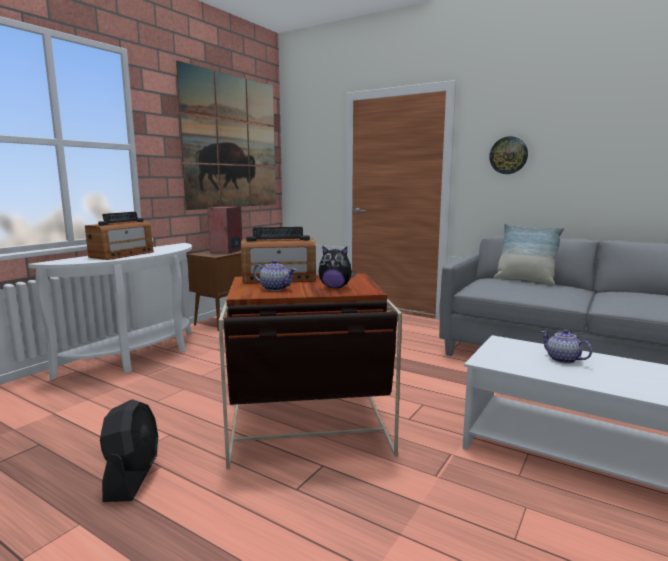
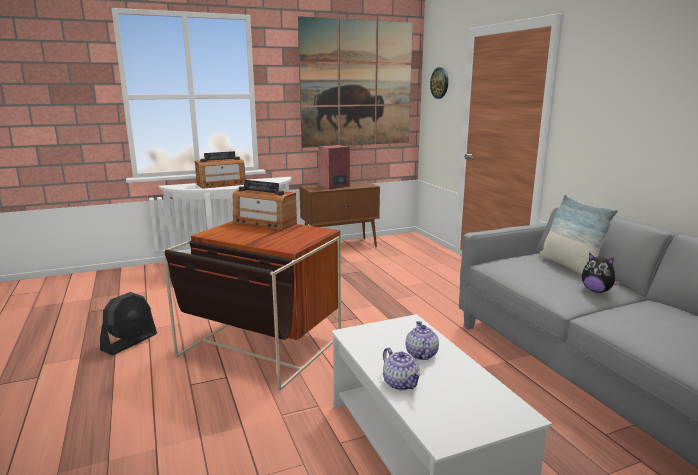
camera: 35 degrees right, 5 degrees up
(275, 288) = (239, 232): teapot -> teapot (401, 383)
(335, 287) = (278, 240): plush toy -> plush toy (596, 291)
(508, 155) = (605, 108): wall clock -> wall clock (439, 83)

